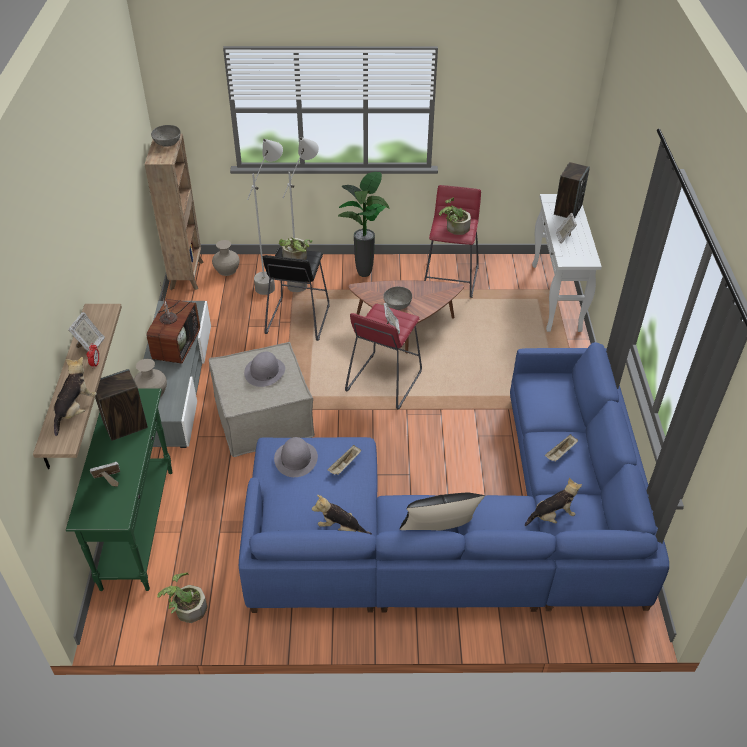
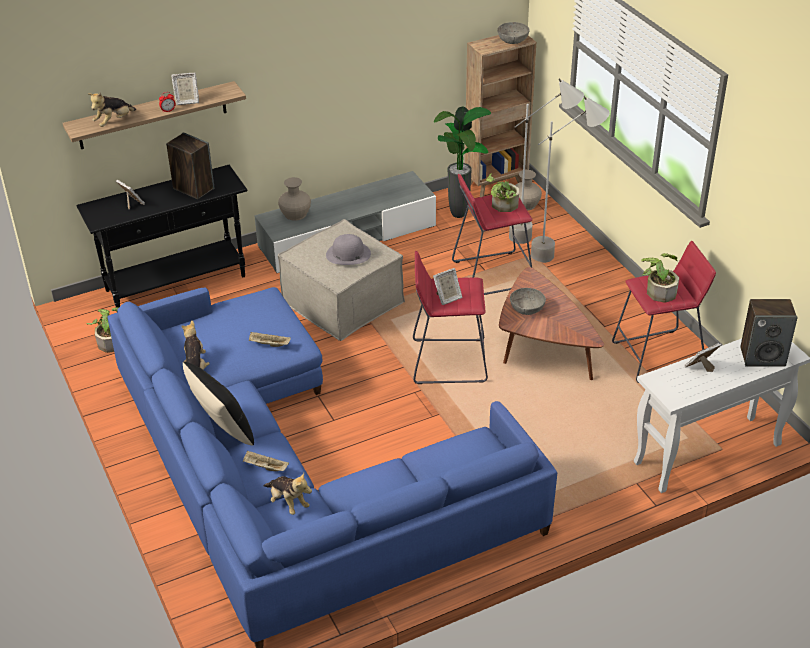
camera: 65 degrees right, 5 degrees down
(75, 410) = (114, 122): plush toy -> plush toy turned 135 degrees clockwise
(138, 527) = (176, 283): green console table -> black console table
(176, 345) = (363, 202): television -> none
(296, 458) = (258, 313): grey hat -> none
(298, 320) = (491, 274): black stool -> red stool
(365, 274) = (605, 293): potted plant -> potted plant (460, 216)
(560, 453) = (379, 486): beige tray -> beige tray (265, 467)

